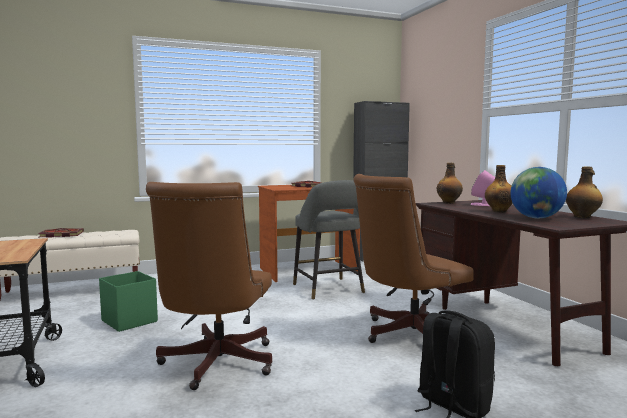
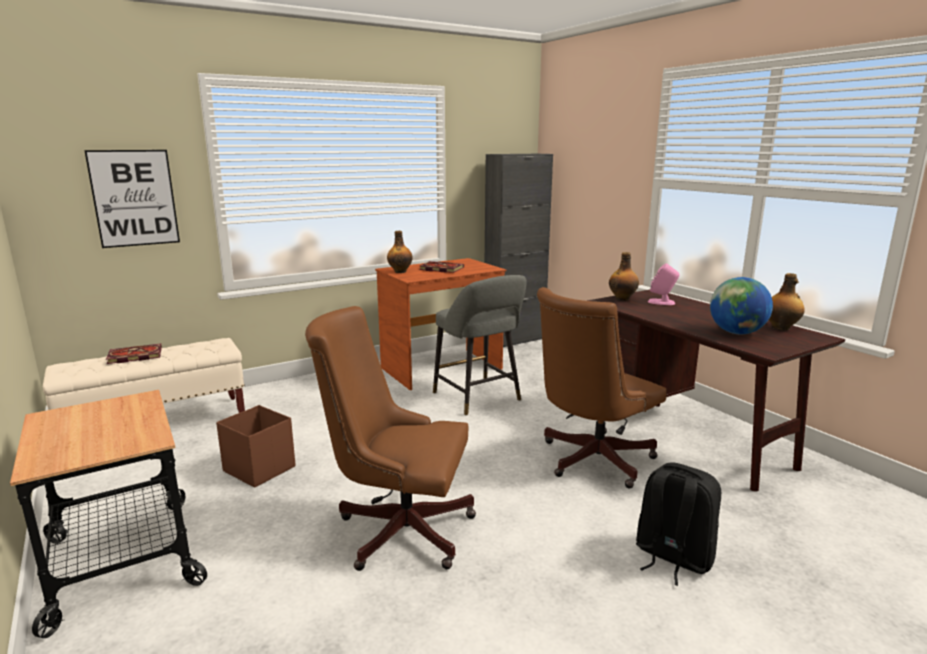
camera: 10 degrees left, 10 degrees up
(79, 122) = (134, 198): none -> picture
(129, 321) = (259, 468): green storage box -> brown storage box
(214, 365) = (397, 528): brown office chair -> brown office chair turned 105 degrees clockwise
(499, 211) = (689, 318): bottle -> bottle (400, 271)

